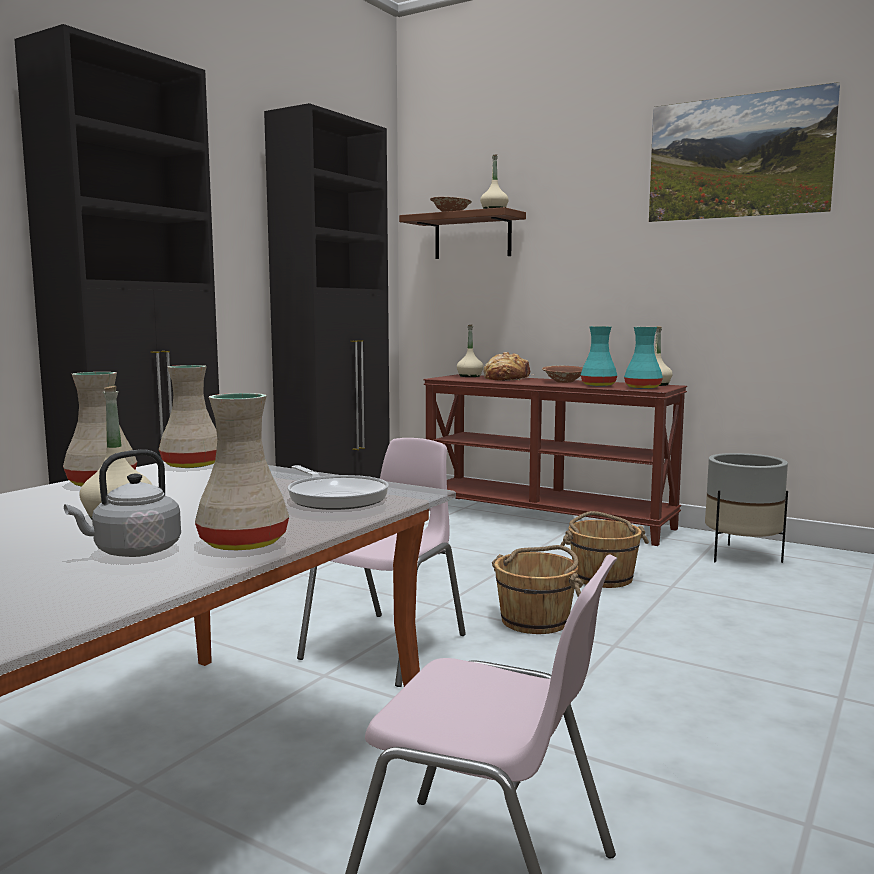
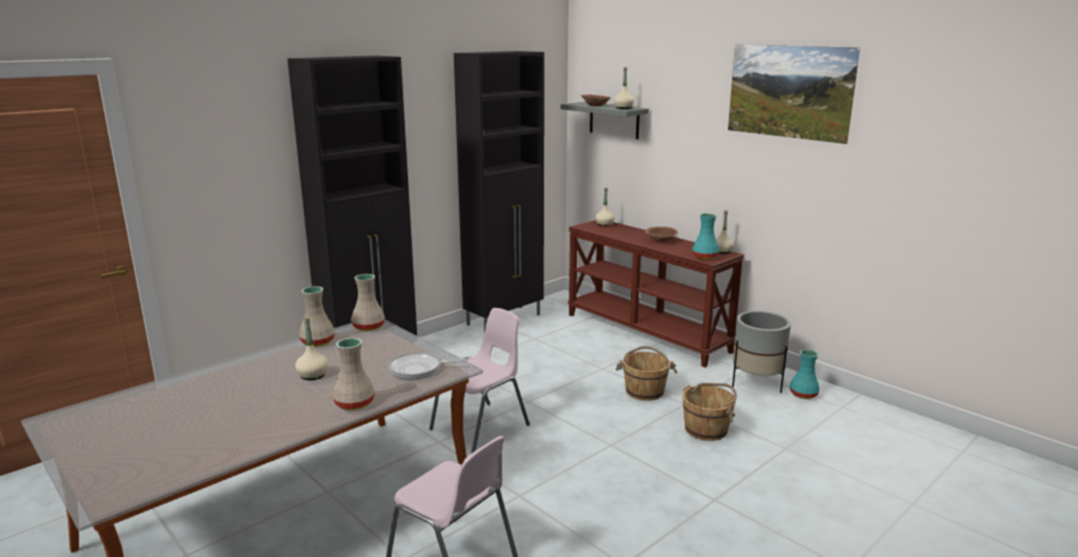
camera: 15 degrees right, 10 degrees up
(133, 552) = (307, 404): grey kettle -> none
(335, 497) = (418, 369): frying pan -> frying pan turned 105 degrees clockwise
(472, 236) = (614, 120): brown shelf -> grey shelf
(506, 378) = (626, 231): bread -> none
(536, 620) = (578, 420): brown bucket -> brown bucket (706, 429)
(597, 385) = (677, 249): turquoise vase -> turquoise vase (802, 394)

